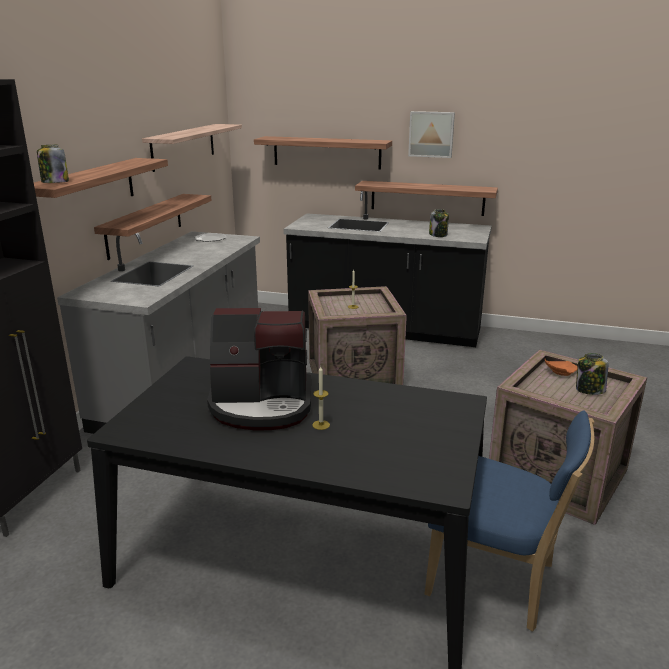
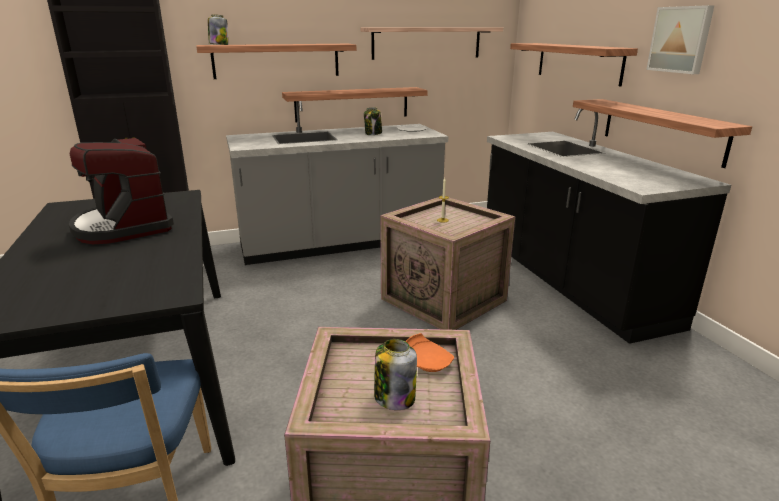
camera: 55 degrees right, 0 degrees up
(321, 425) = (94, 251): candle -> none
(438, 235) = (613, 174): jar -> jar (373, 133)

